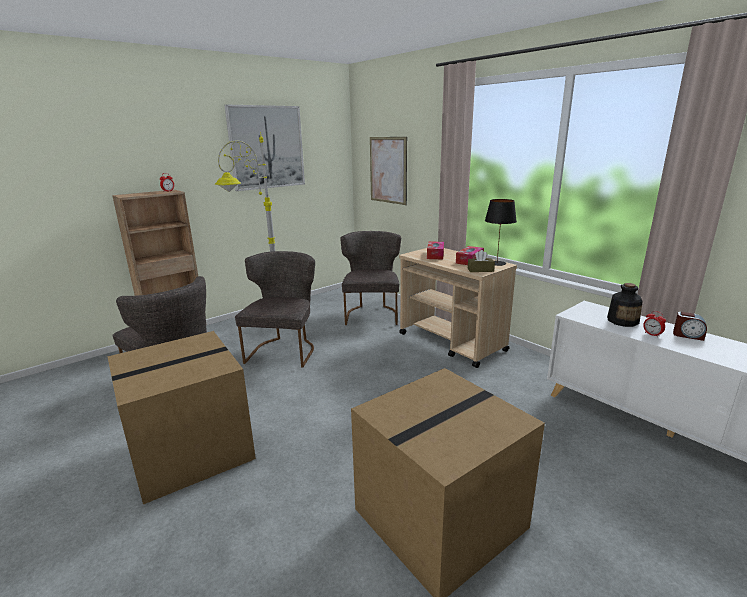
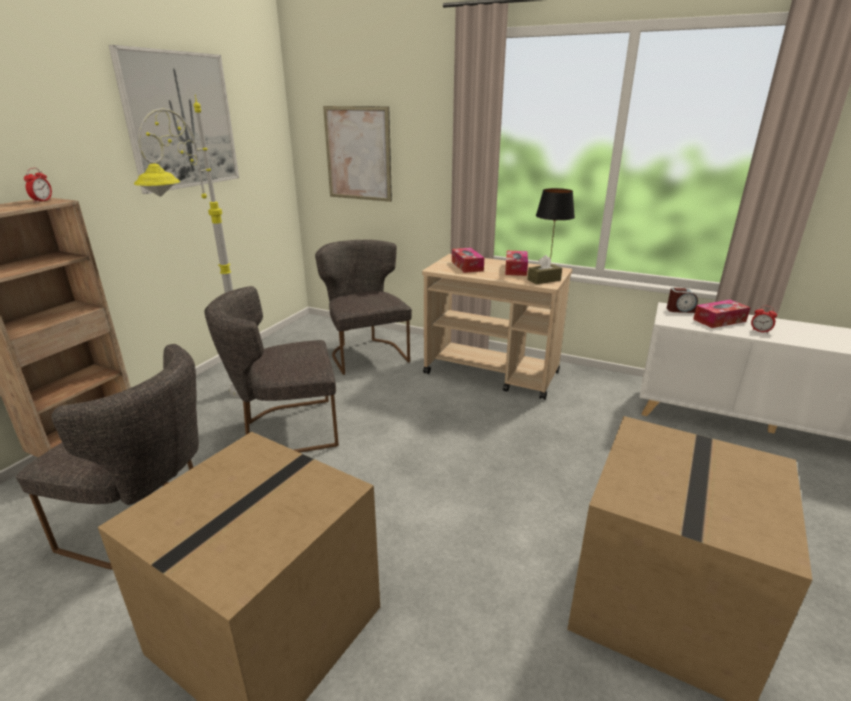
camera: 25 degrees left, 5 degrees up
(284, 350) = (286, 429): grey chair -> grey chair turned 90 degrees counterclockwise
(622, 321) = (719, 320): bottle -> tissue box
(688, 335) = (787, 326): alarm clock -> alarm clock (680, 310)

